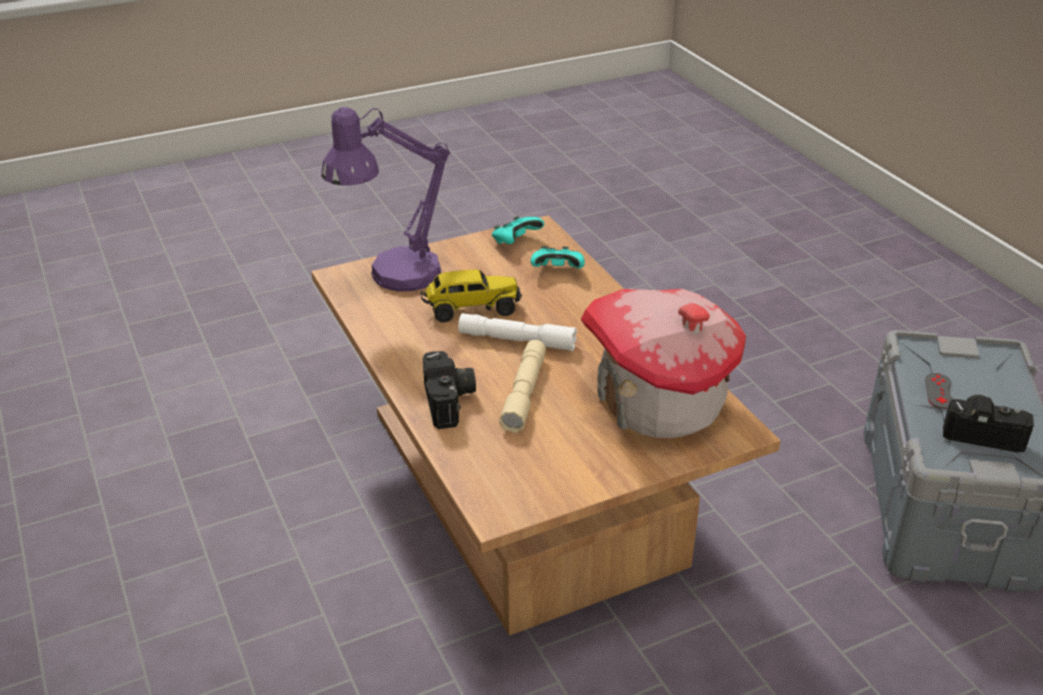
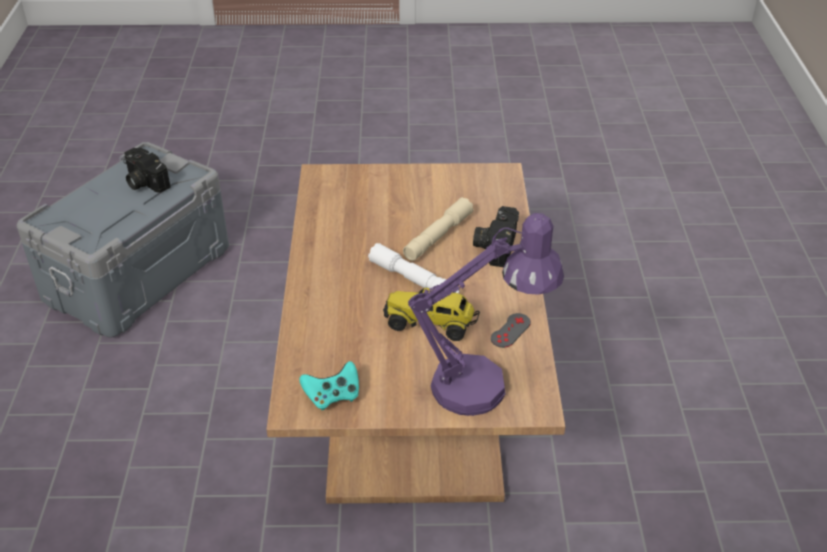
camera: 155 degrees left, 5 degrees up
(558, 270) = (322, 343): turquoise game controller -> none
(659, 403) = (351, 204): toy house -> none
(939, 391) = (127, 212): grey game controller -> grey game controller (510, 330)

